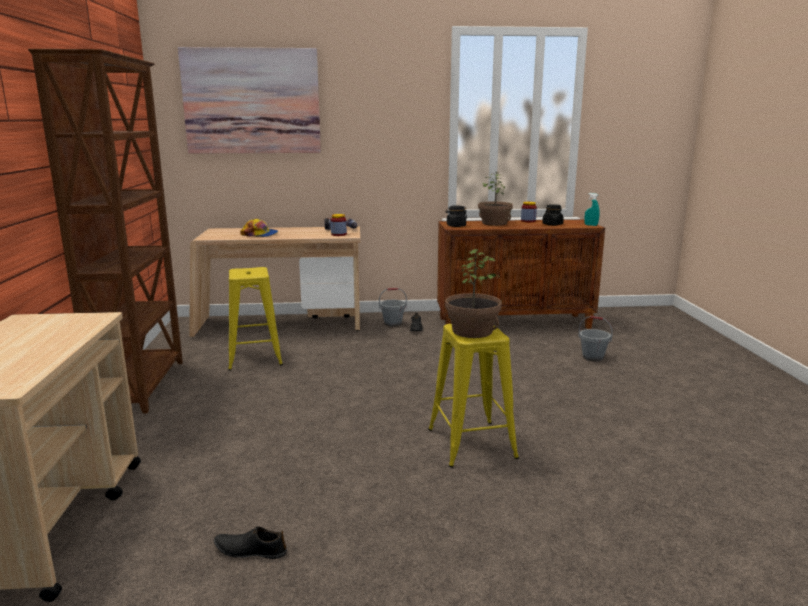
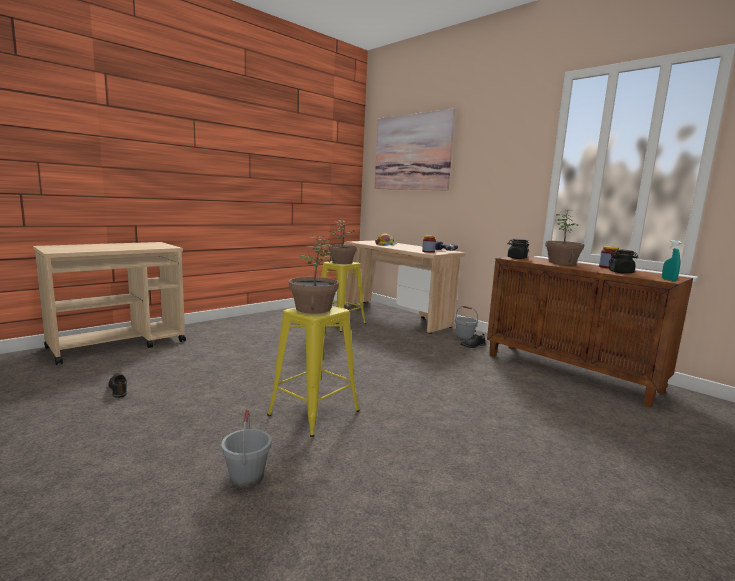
camera: 50 degrees right, 5 degrees down
(142, 386) = (267, 316): brown bookcase -> none
(250, 272) = (342, 262): none -> potted plant
(593, 357) = (579, 424): grey bucket -> grey bucket (247, 477)

